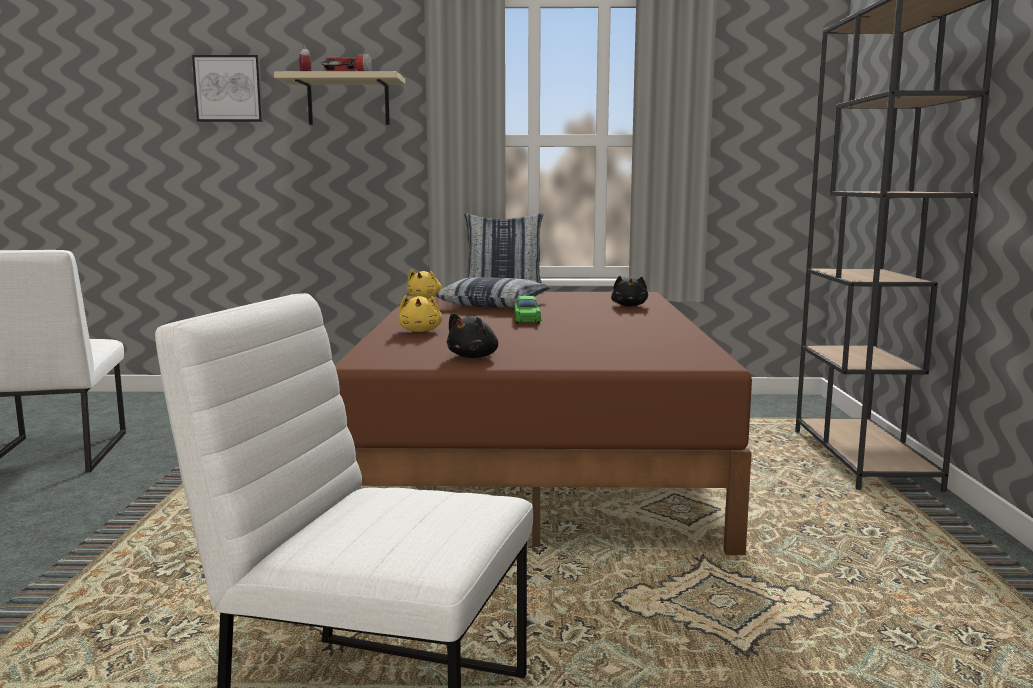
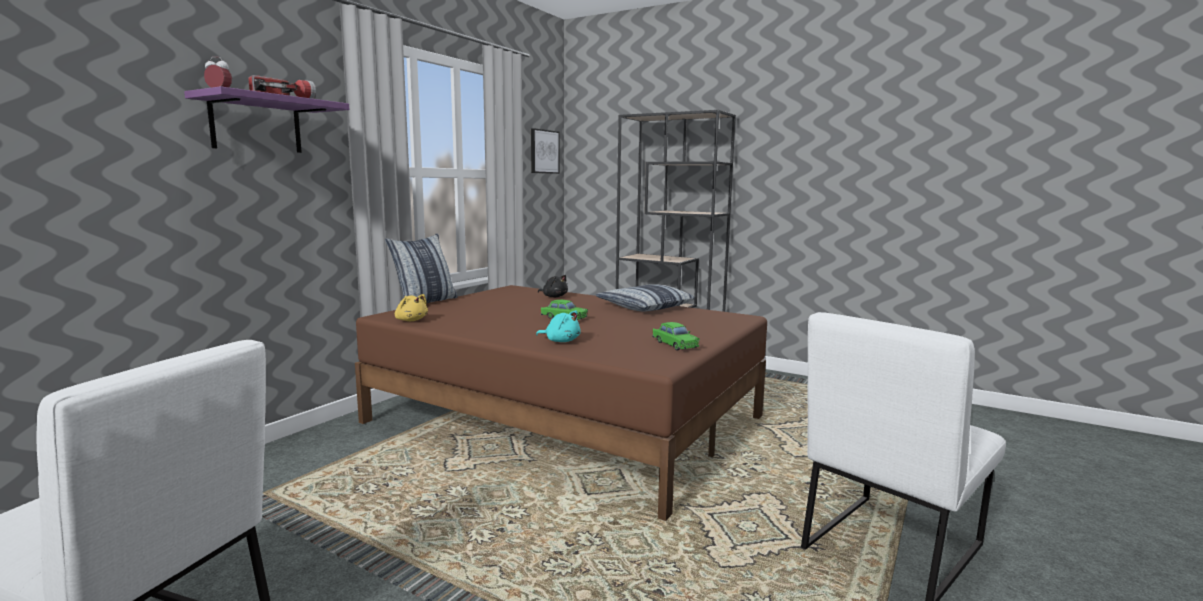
camera: 60 degrees left, 0 degrees up
(229, 89) = (92, 93): picture -> picture (544, 151)
(348, 101) = (256, 125): beige shelf -> purple shelf
(420, 331) = (561, 341): yellow plush toy -> turquoise plush toy
(474, 357) = (674, 344): black plush toy -> green toy car
(494, 304) = (485, 313): pillow -> pillow (644, 307)

